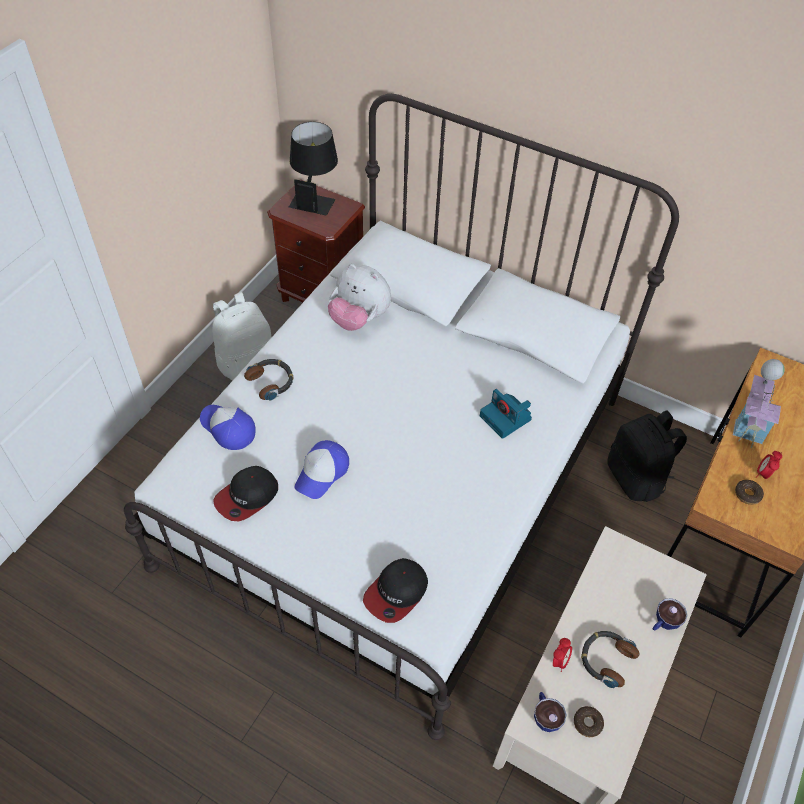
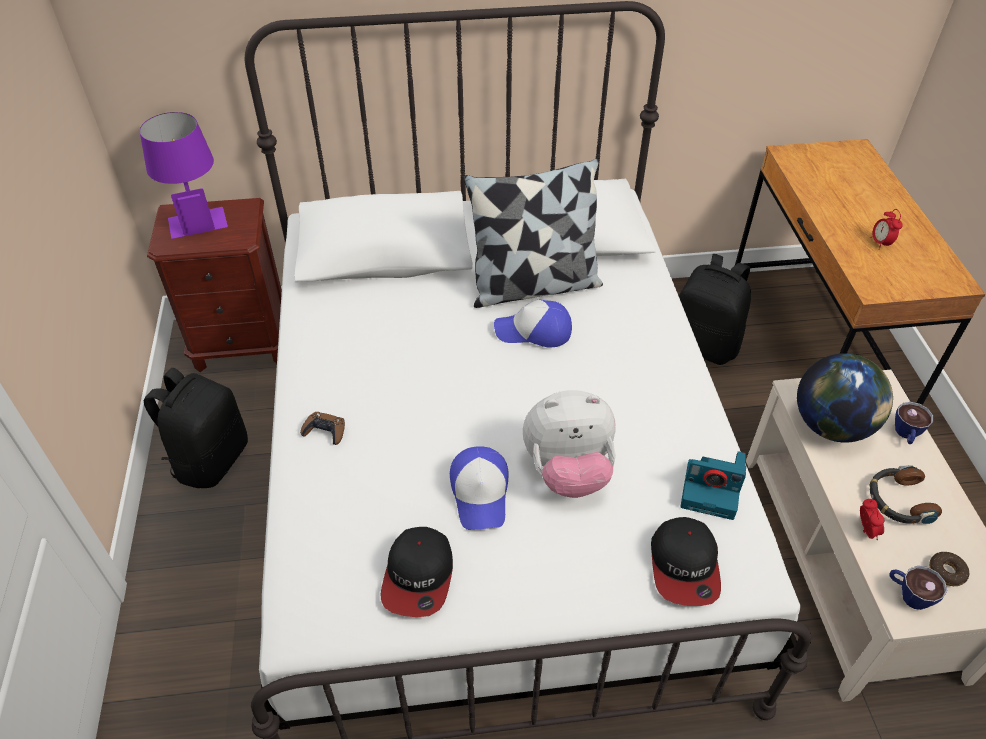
camera: 35 degrees left, 5 degrees down
(228, 428) = (319, 514): cap -> cap (534, 331)
(246, 362) = (210, 459): white backpack -> black backpack
(271, 382) = (325, 431): headphones -> brown game controller
(314, 197) = (195, 215): black table lamp -> purple table lamp
(359, 319) = (364, 312): plush toy -> plush toy (568, 471)
(482, 360) = (534, 285): none -> pillow
(506, 418) = (611, 326): camera -> camera (711, 490)
(613, 582) = (831, 425): none -> globe
(747, 494) = (888, 267): donut -> none
(751, 422) = (825, 207): toy house -> none

